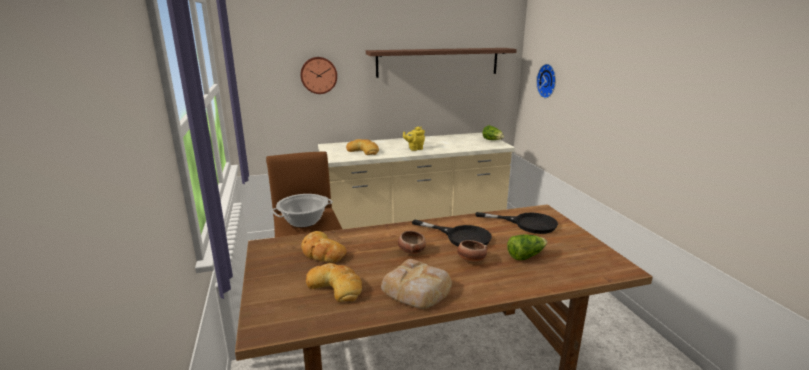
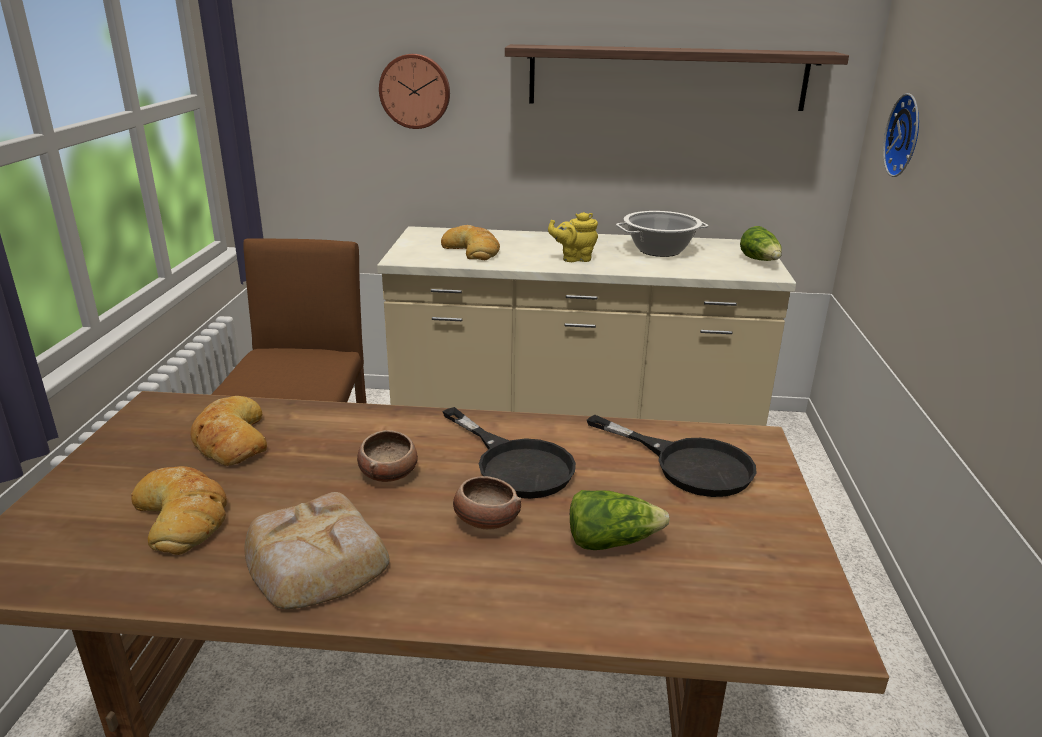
camera: 20 degrees right, 5 degrees up
(304, 221) = (277, 371): cooking pot -> cooking pot (659, 250)

